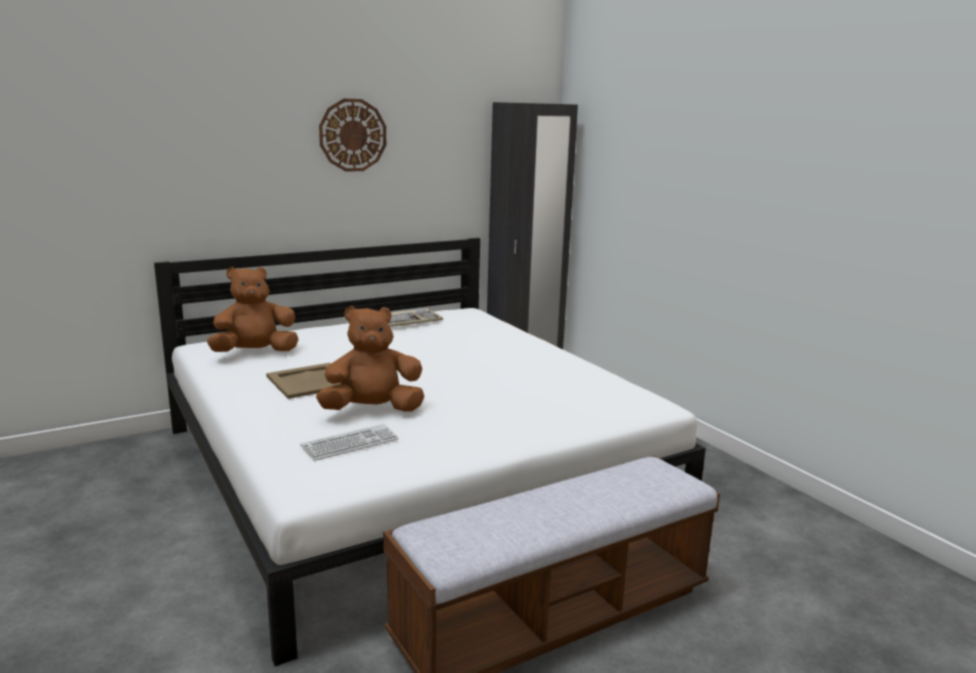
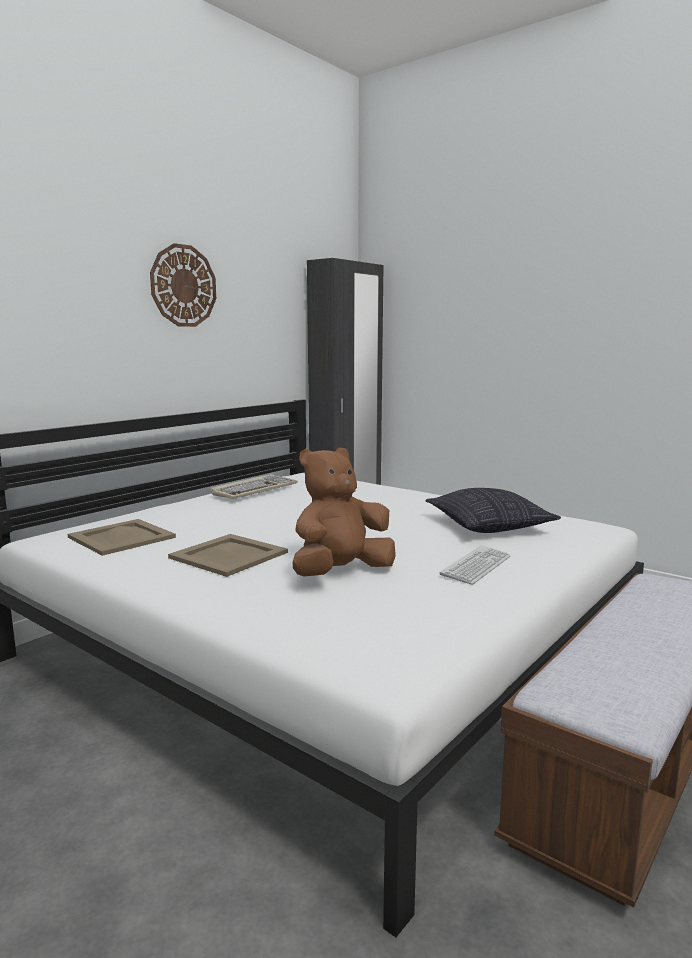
camera: 20 degrees left, 5 degrees down
(255, 353) = (122, 537): brown plush toy -> beige tray
(350, 443) = (368, 610): keyboard -> keyboard (476, 566)
(554, 389) = (489, 526): none -> pillow

